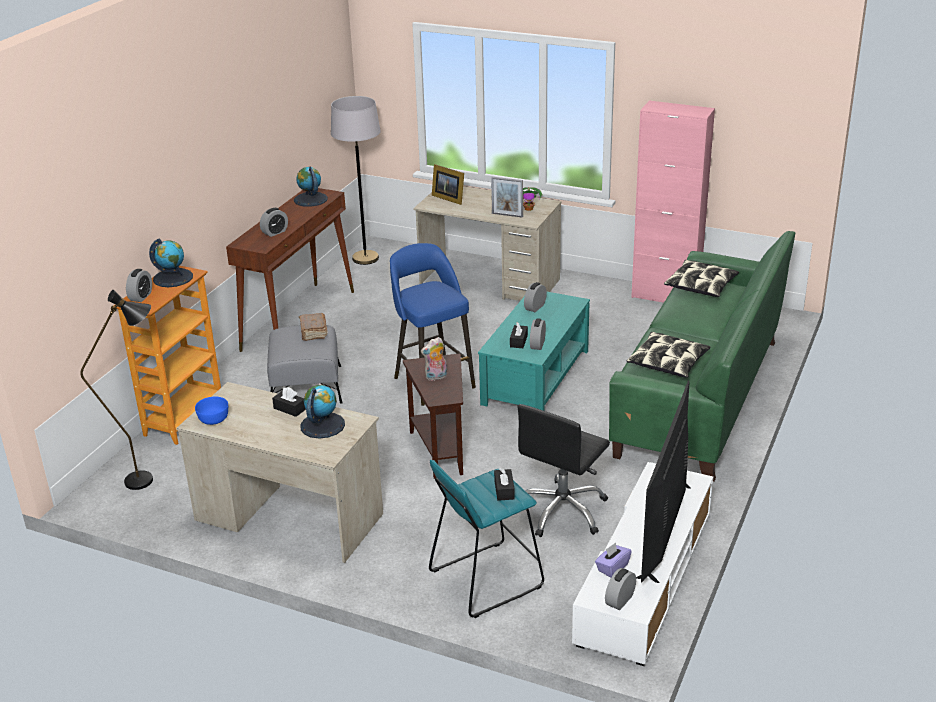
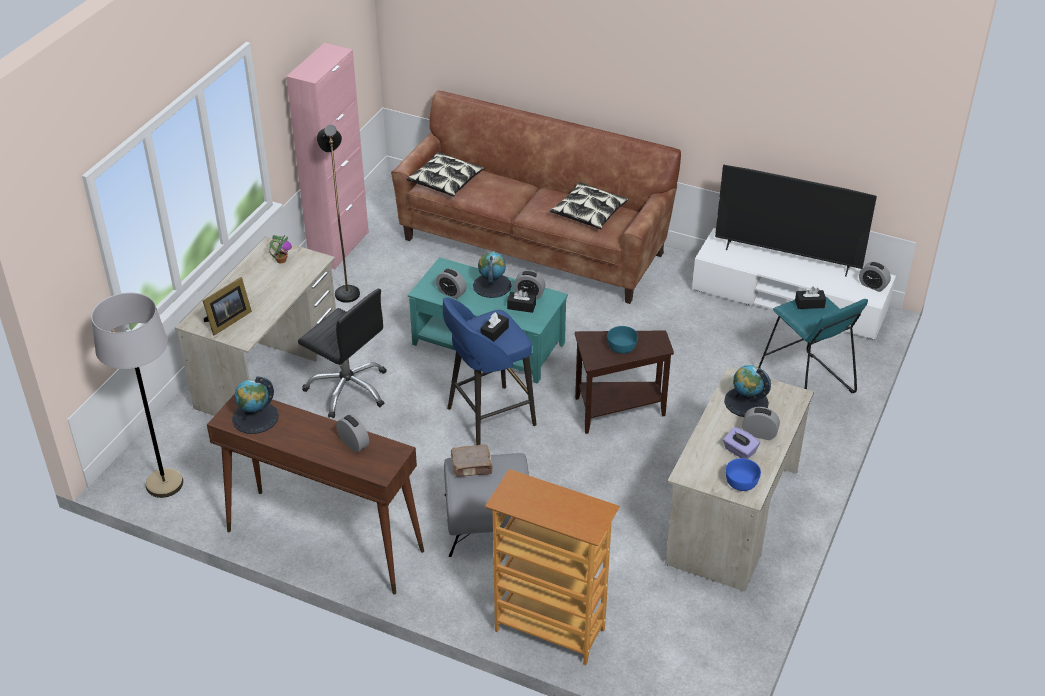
camera: 90 degrees left, 10 degrees up
(141, 297) = (575, 520): alarm clock -> alarm clock (759, 434)
(149, 479) = (673, 643): black floor lamp -> black floor lamp (345, 289)
(173, 277) = (525, 498): globe -> globe (492, 285)
(289, 409) = (718, 427): black tissue box -> black tissue box (494, 332)
(436, 377) = (621, 347): plush toy -> turquoise bowl
(507, 215) = (293, 276): picture frame -> none
(562, 511) = (709, 337): black office chair -> black office chair (348, 389)
(612, 567) = (836, 286): purple tissue box -> purple tissue box (739, 451)
(699, 396) = (533, 246): green sofa -> brown sofa

